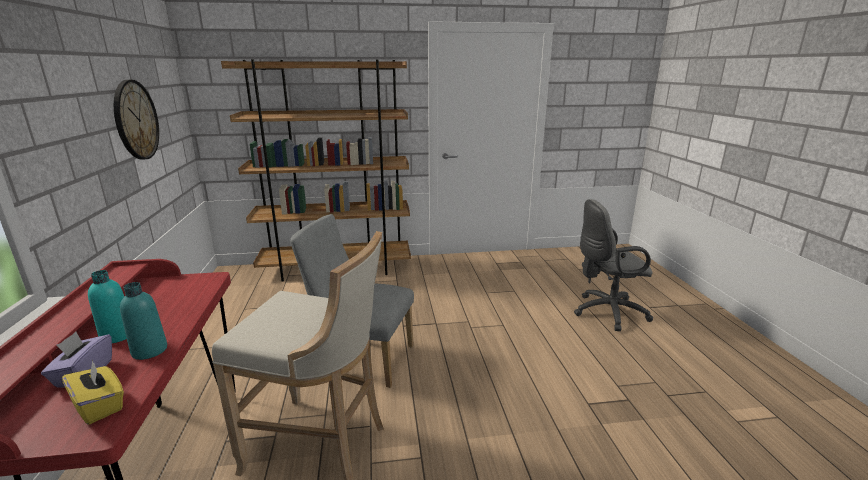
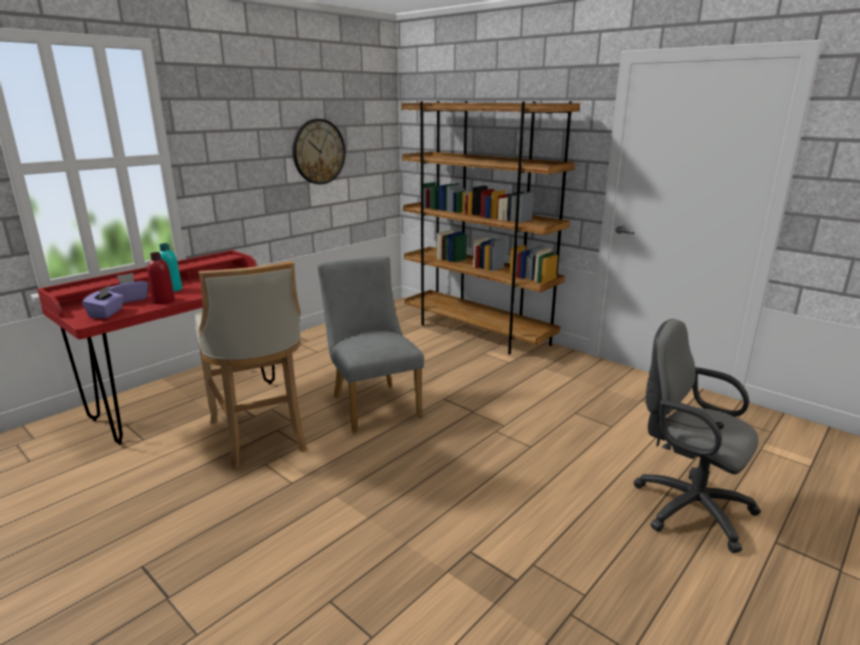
camera: 50 degrees right, 0 degrees up
(100, 406) = (107, 313): yellow tissue box -> purple tissue box
(149, 350) = (163, 301): turquoise bottle -> red bottle

